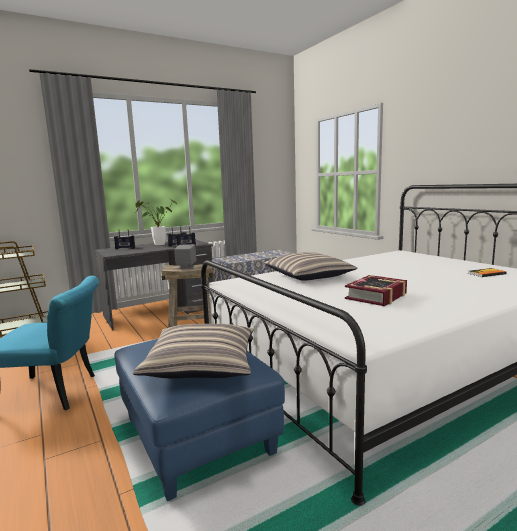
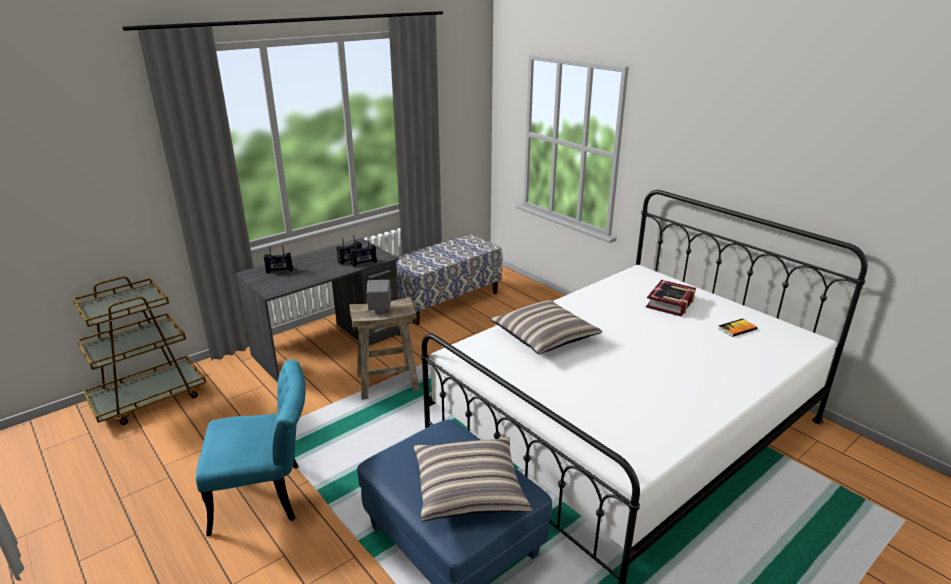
camera: 10 degrees left, 15 degrees up
(156, 244) = (318, 258): potted plant -> none
(376, 296) = (629, 383): book -> book (670, 303)

